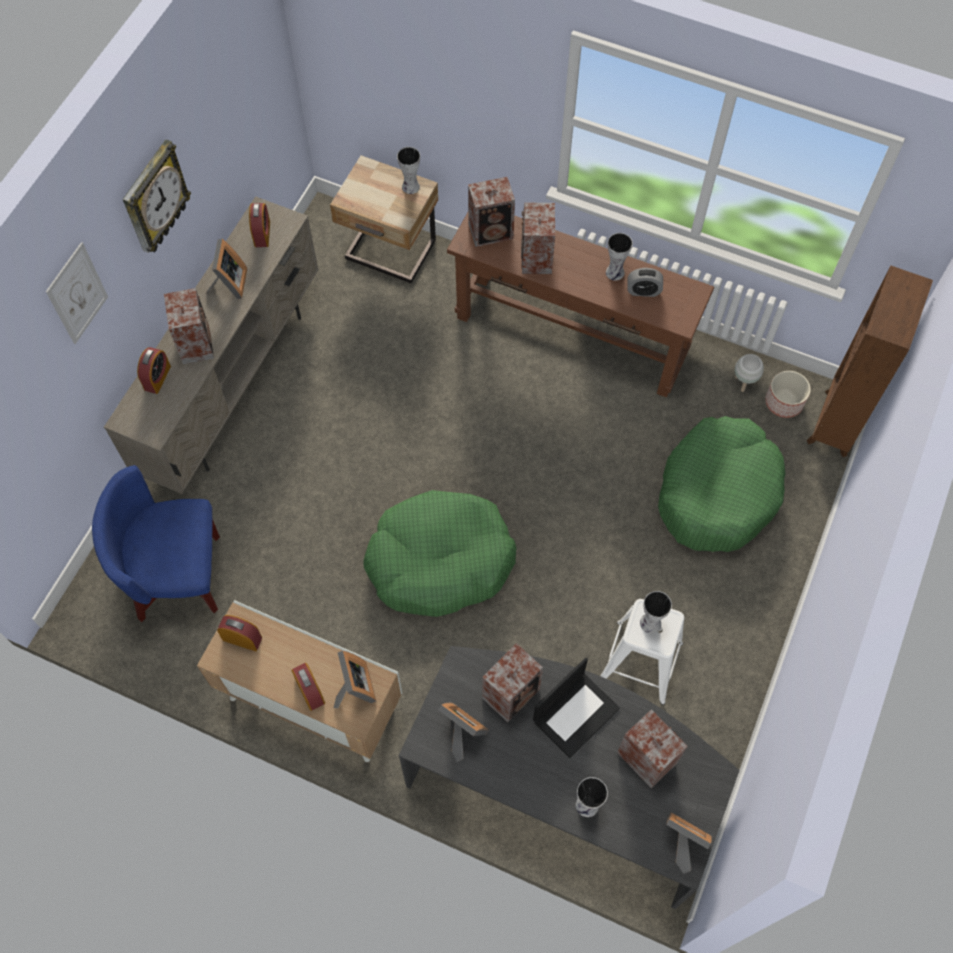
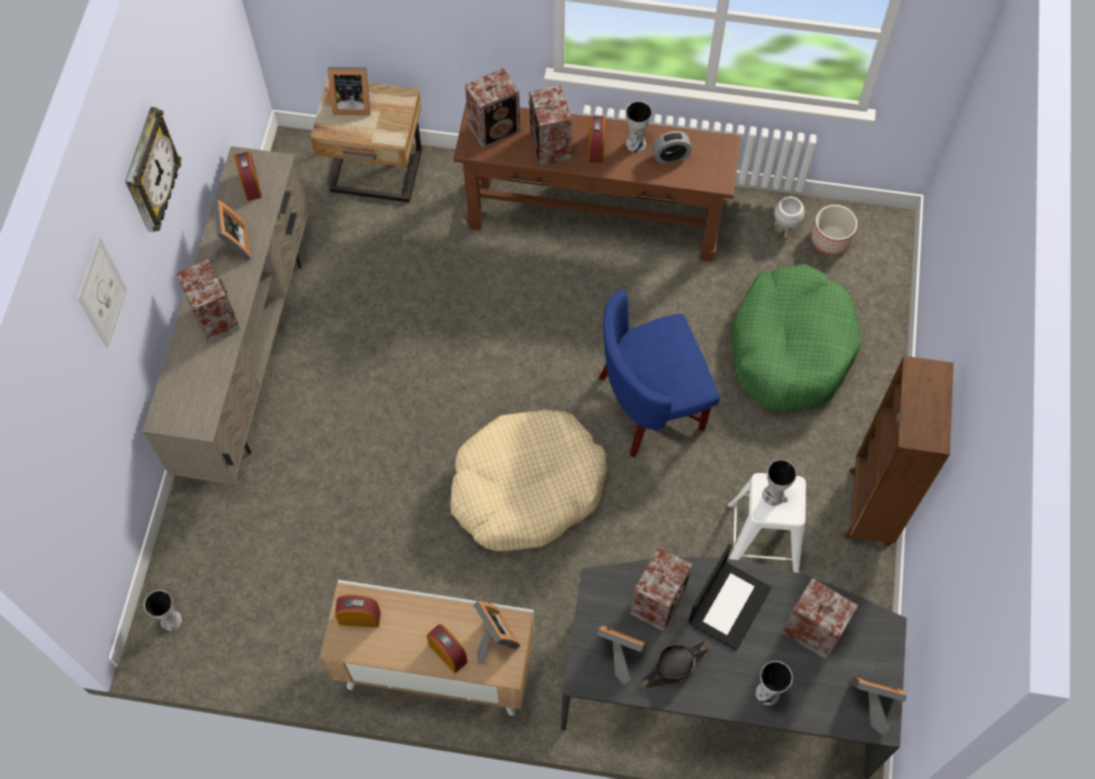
camera: 15 degrees left, 0 degrees up
(157, 378) = (185, 365): alarm clock -> alarm clock (596, 148)
(177, 575) = (251, 573): blue armchair -> blue armchair (650, 404)
(374, 182) = (351, 103): none -> picture frame
(409, 187) = (391, 100): vase -> vase (170, 620)
(439, 561) = (526, 488): green dog bed -> beige dog bed
(507, 757) = (674, 667): none -> black hat
(834, 424) = (887, 250): brown bookcase -> brown bookcase (869, 508)

